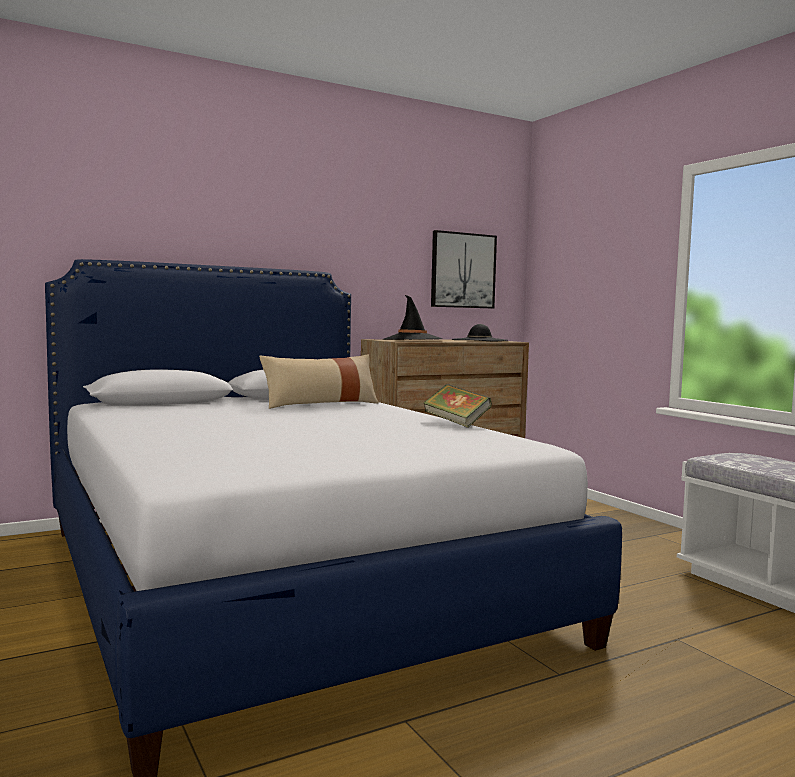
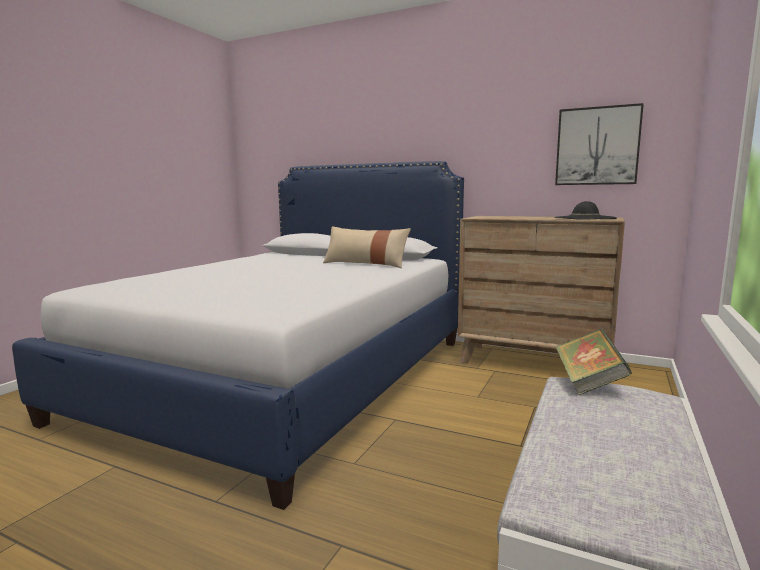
camera: 55 degrees right, 5 degrees up
(412, 340) = (503, 217): black hat -> none
(456, 423) = (344, 288): book -> book (588, 383)

